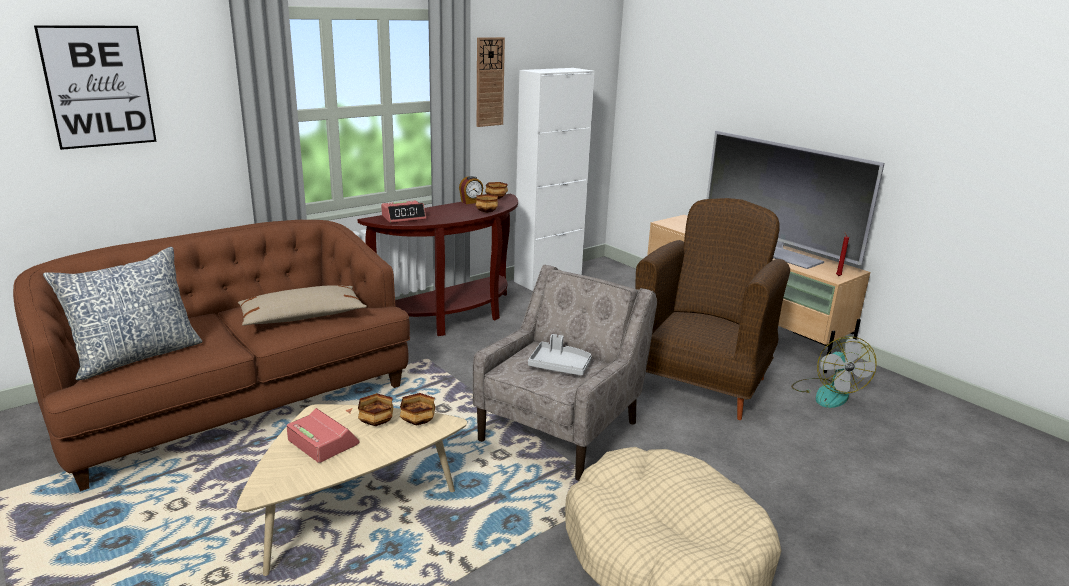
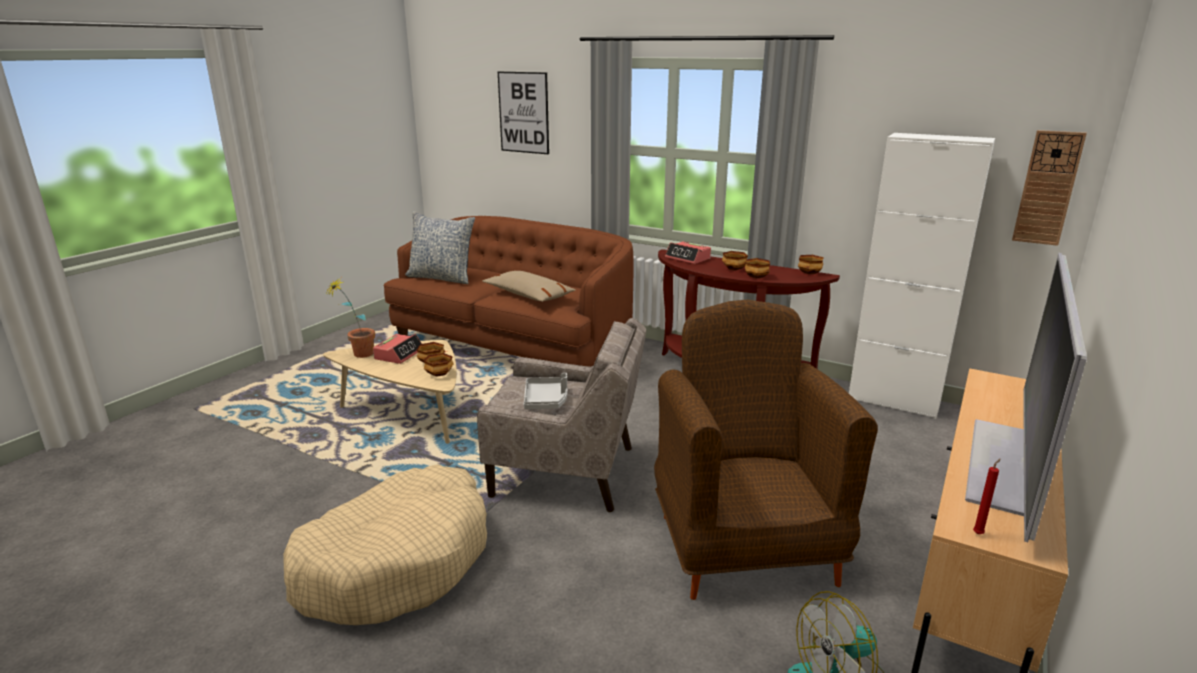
camera: 70 degrees right, 0 degrees up
(287, 476) = (358, 355): none -> potted plant
(457, 212) = (734, 269): none -> bowl
(471, 202) = (776, 268): alarm clock -> none
(489, 82) = (852, 143): wall clock -> wall clock (1047, 188)
(700, 383) = (745, 547): brown armchair -> brown armchair turned 105 degrees counterclockwise

